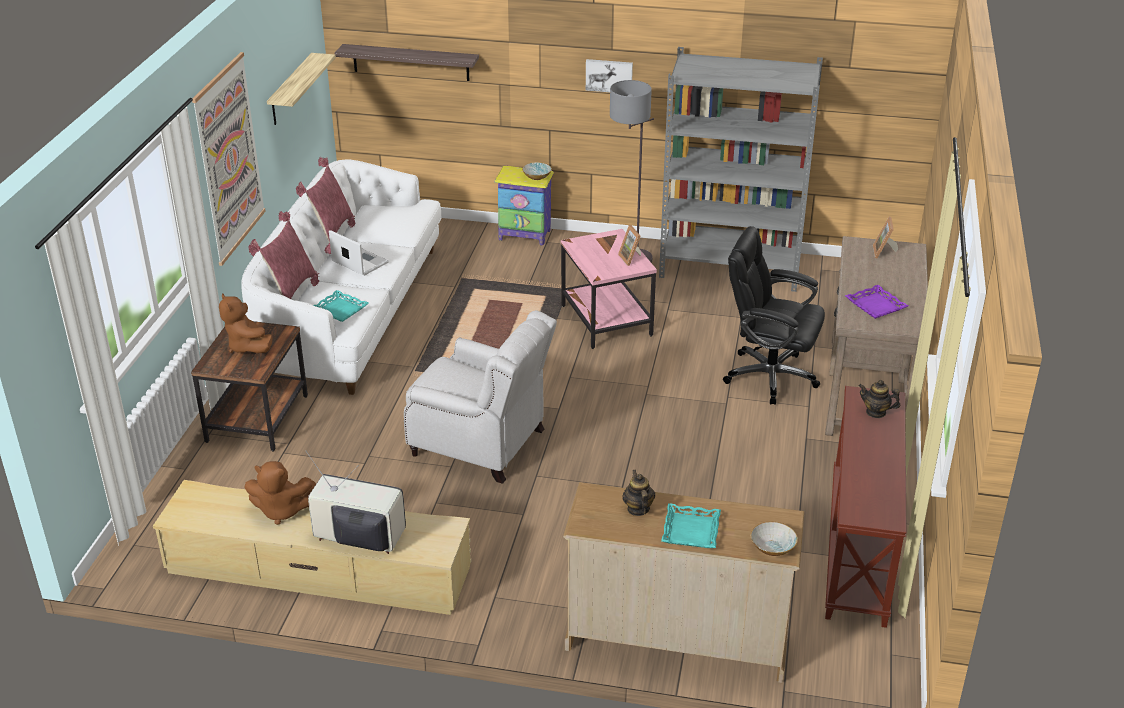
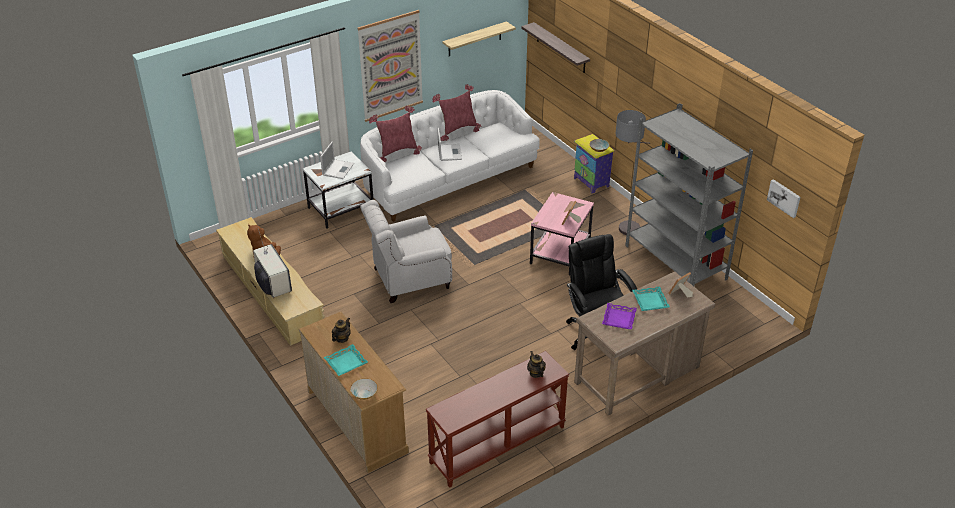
camera: 45 degrees right, 5 degrees up
(248, 347) = (338, 169): brown plush toy -> laptop
(256, 419) = (340, 209): brown side table -> white side table
(340, 309) = (406, 172): turquoise tray -> turquoise tray (650, 301)
(480, 444) = (410, 279): white armchair -> white armchair turned 90 degrees clockwise
(609, 75) = (647, 104): picture -> picture (784, 198)

